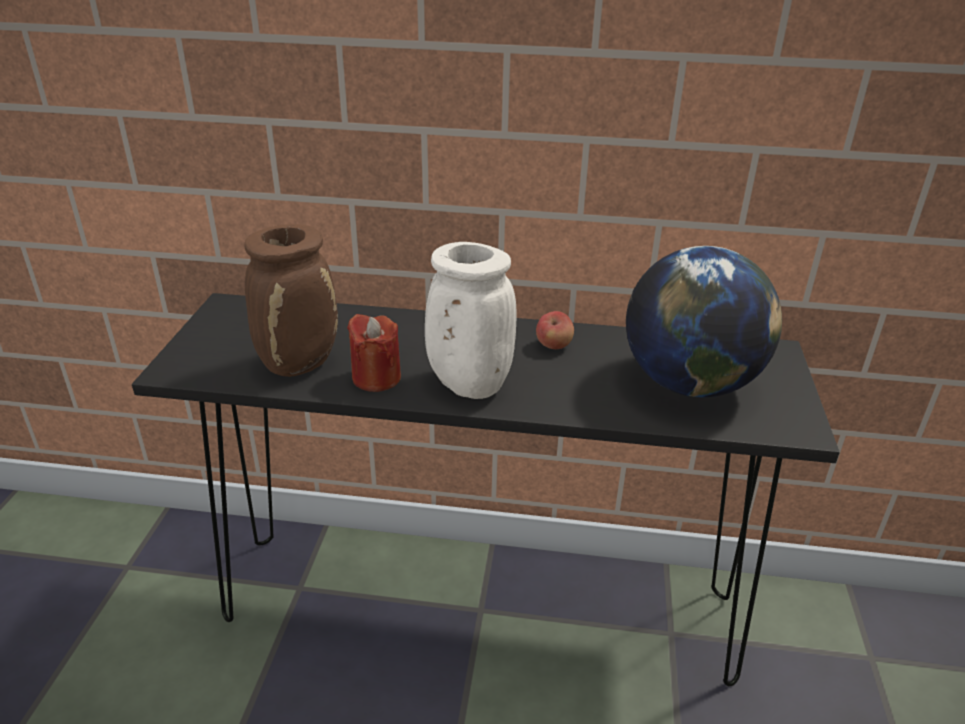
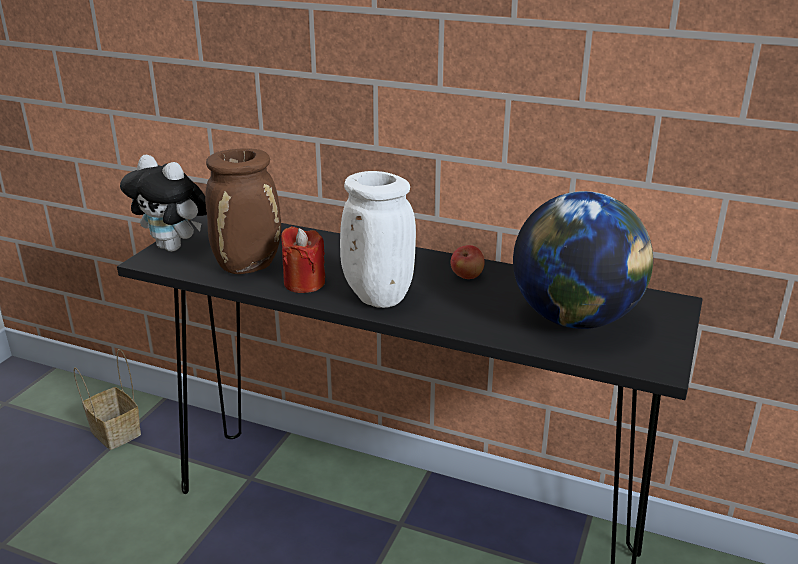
camera: 15 degrees right, 5 degrees down
(117, 560) = (113, 432): none -> basket
(196, 349) = (175, 247): none -> plush toy

